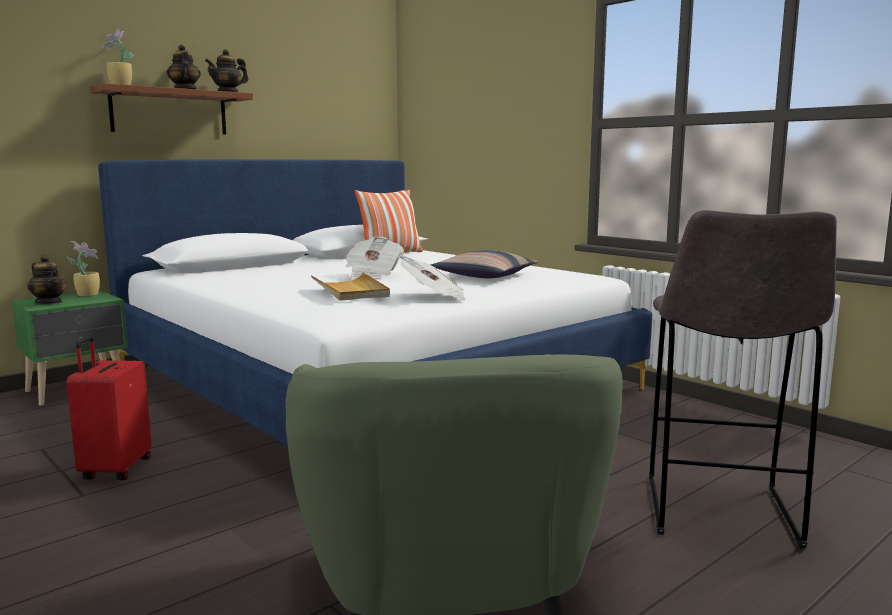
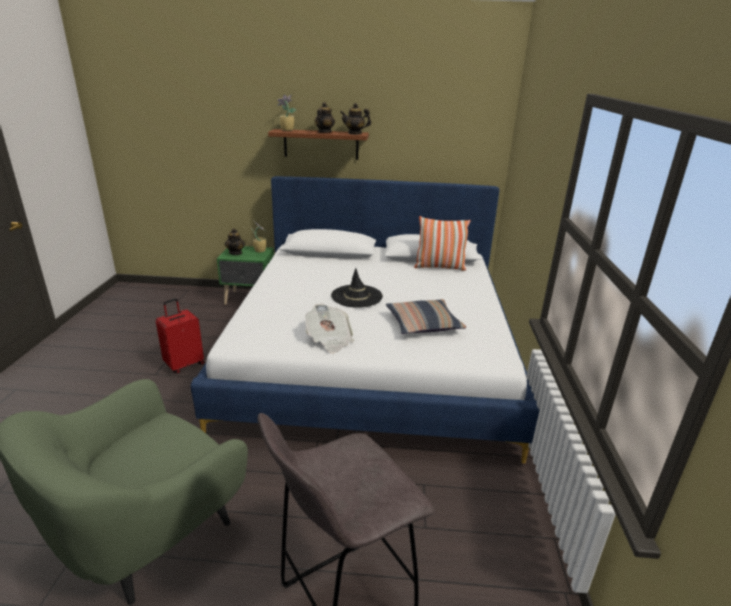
camera: 45 degrees right, 15 degrees up
(350, 290) = (298, 314): beige tray -> none
(372, 275) = (356, 296): newspaper -> black hat

